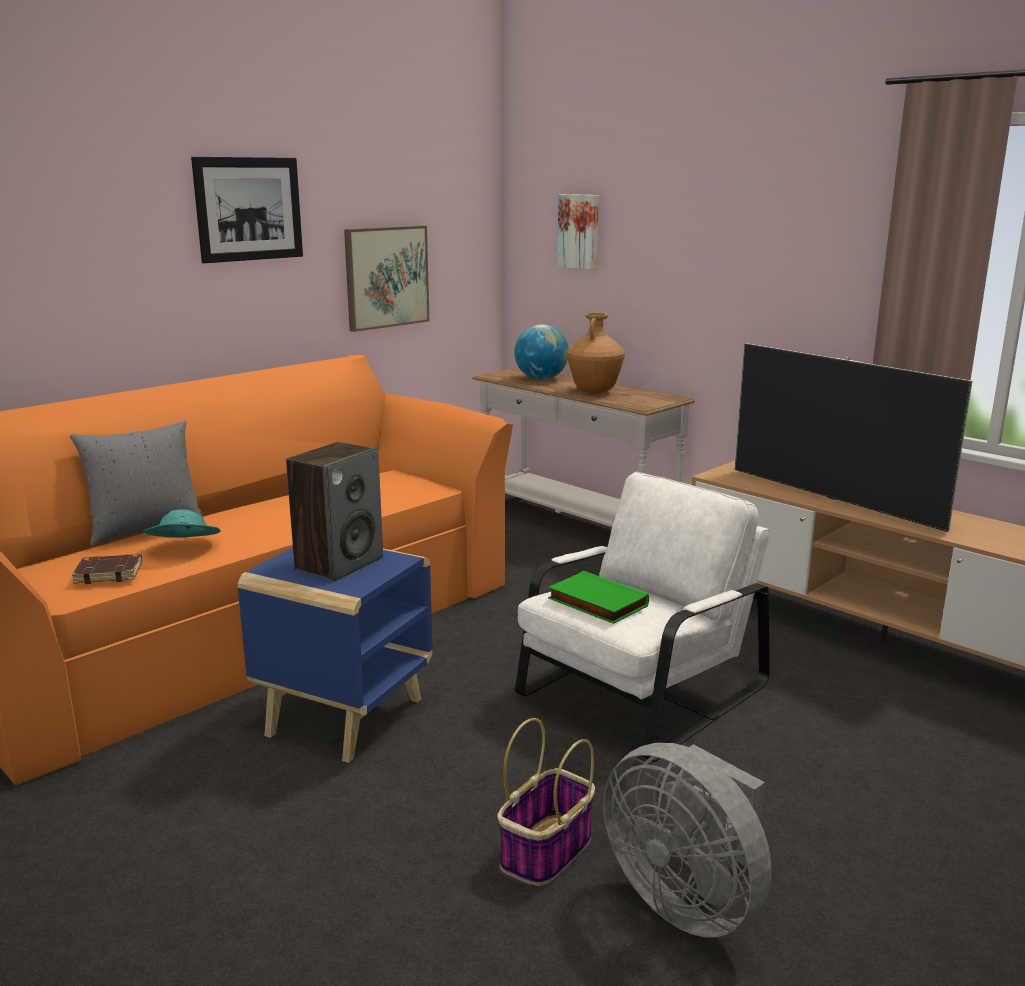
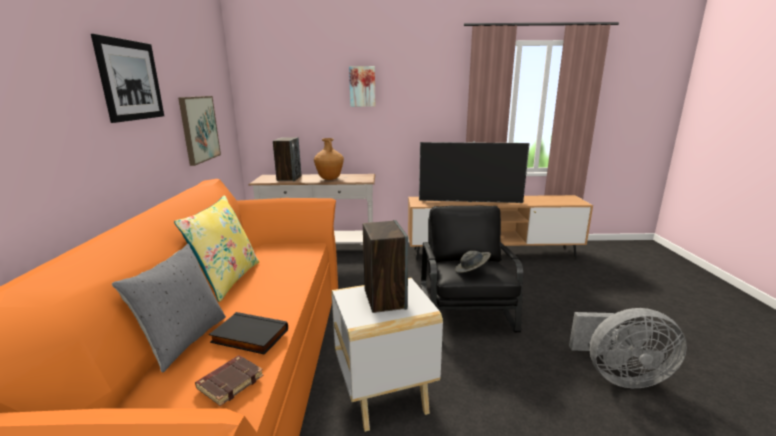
camera: 45 degrees left, 0 degrees up
(183, 547) = (248, 337): turquoise hat -> black book
(277, 493) = (227, 279): none -> yellow pillow
(346, 715) = (383, 390): blue side table -> white side table
(541, 379) = (289, 178): globe -> speaker
(546, 852) = (562, 392): basket -> none
(579, 231) = (293, 97): picture -> picture (362, 86)
(595, 603) = (472, 271): green book -> grey hat
(640, 691) = (466, 307): white armchair -> black armchair

